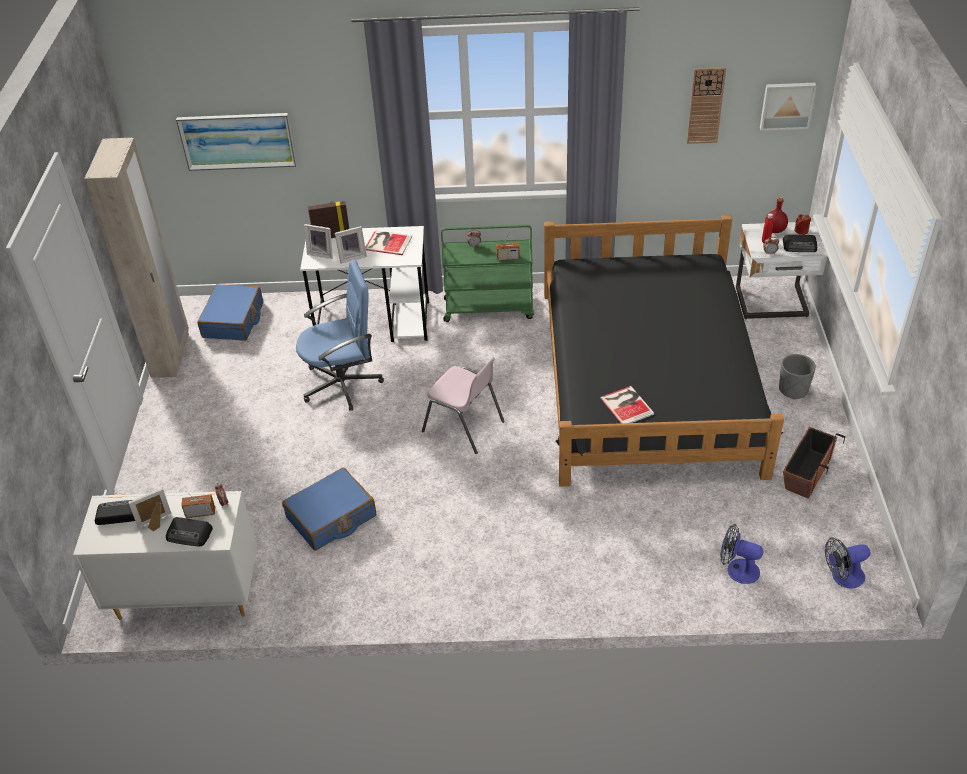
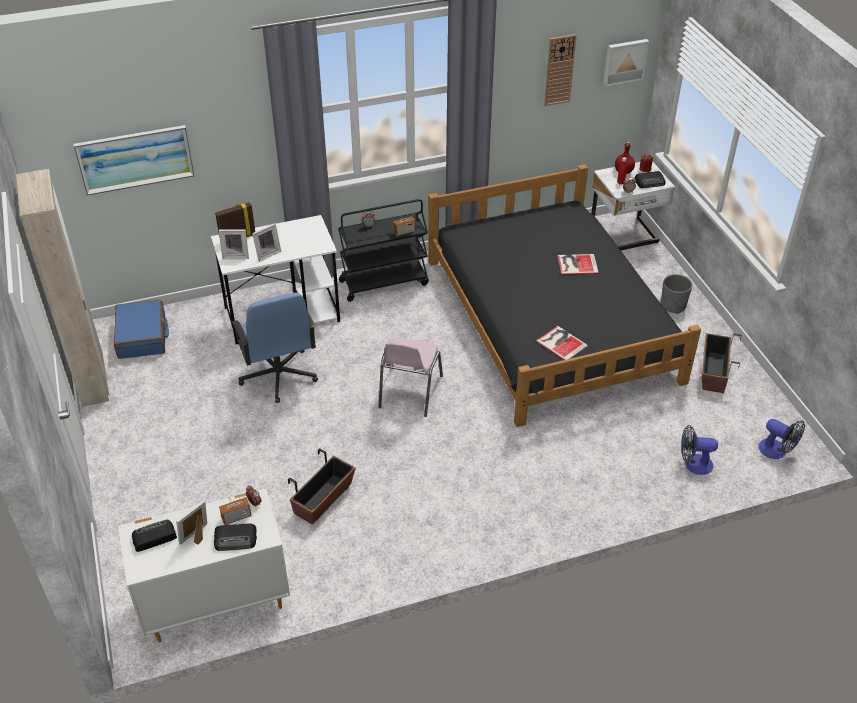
camera: 20 degrees left, 0 degrees up
(331, 517) = (323, 499): blue suitcase -> planter
(343, 383) = (278, 375): blue office chair -> blue office chair turned 105 degrees clockwise
(387, 242) = (294, 235): book -> book (576, 264)
(464, 427) = (409, 392): pink chair -> pink chair turned 90 degrees clockwise
(489, 308) = (384, 282): green cart -> black cart
(842, 577) = (777, 451): fan -> fan turned 105 degrees counterclockwise

